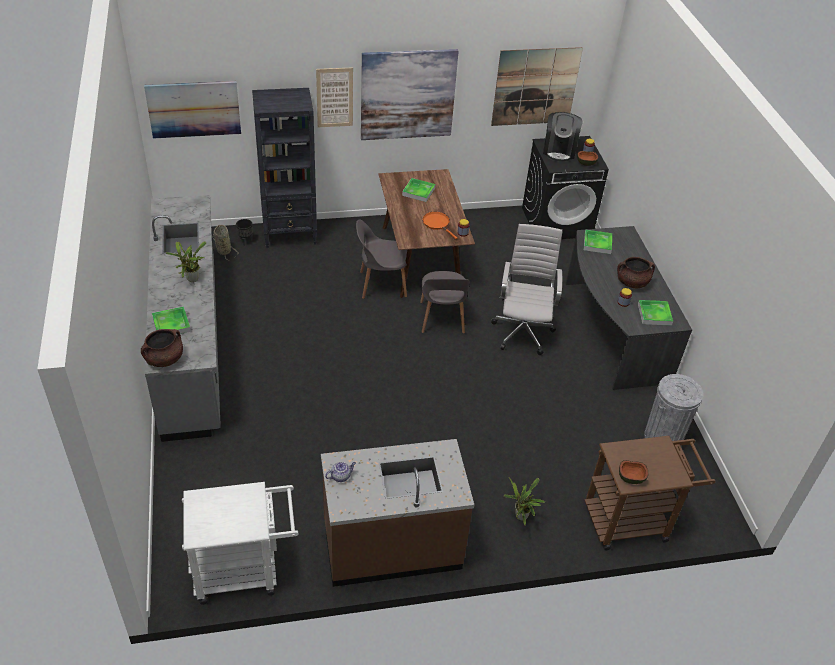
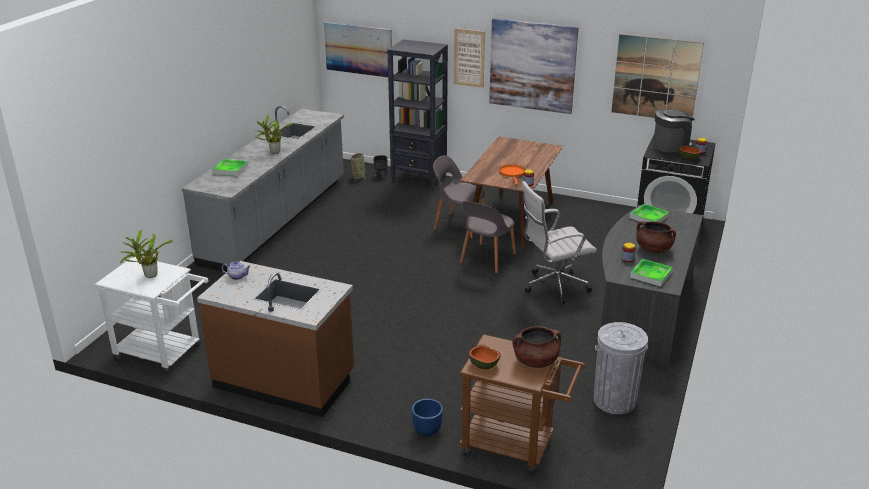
camera: 35 degrees right, 15 degrees down
(164, 359) = (203, 184): brown cooking pot -> brown cooking pot (535, 361)
(418, 191) = (519, 153): tray -> none
(520, 517) = (410, 404): potted plant -> potted plant (149, 276)
(522, 331) = (553, 287): white office chair -> white office chair turned 150 degrees counterclockwise
(556, 539) = (426, 430): none -> blue planter
(559, 151) = (671, 146): coffee machine -> coffee machine turned 150 degrees counterclockwise

